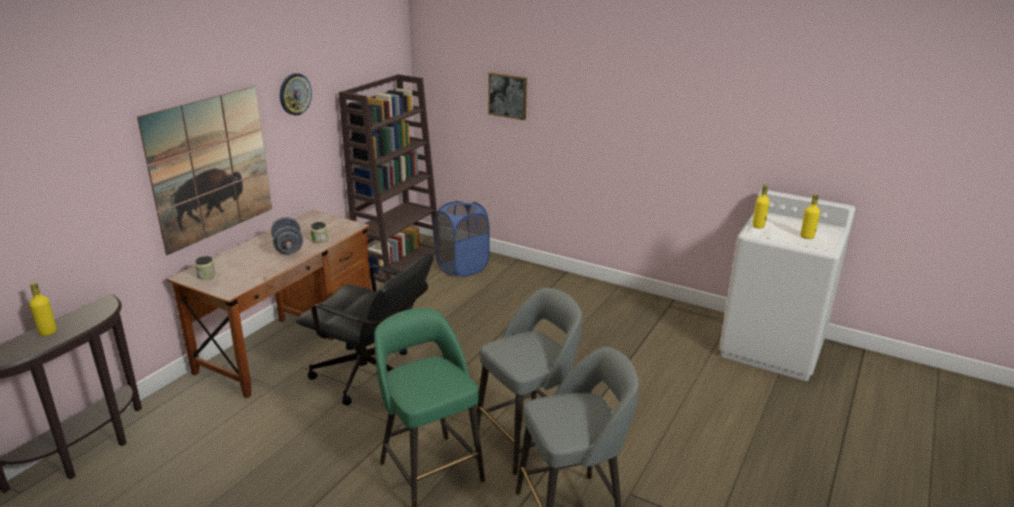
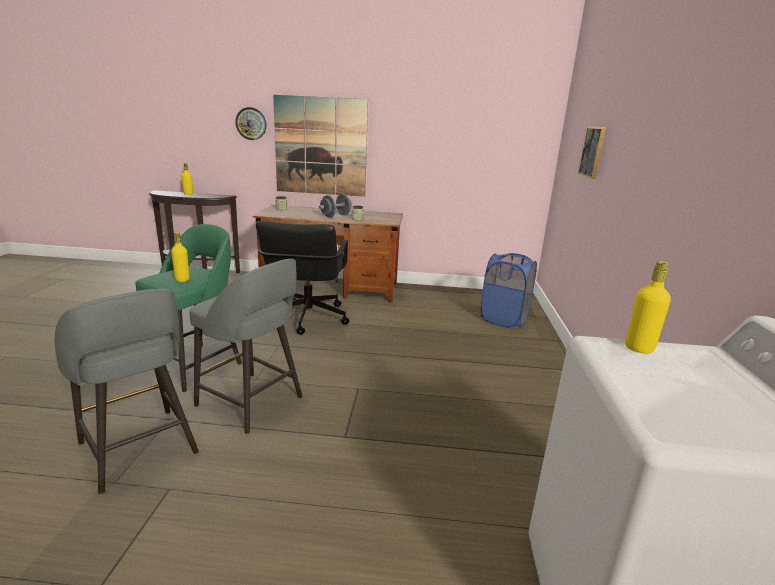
camera: 65 degrees right, 5 degrees down
(295, 94) = (406, 116): wall clock -> wall clock (251, 123)
(399, 262) = (476, 295): brown bookcase -> none
(807, 236) = (686, 404): yellow bottle -> yellow bottle (182, 280)

